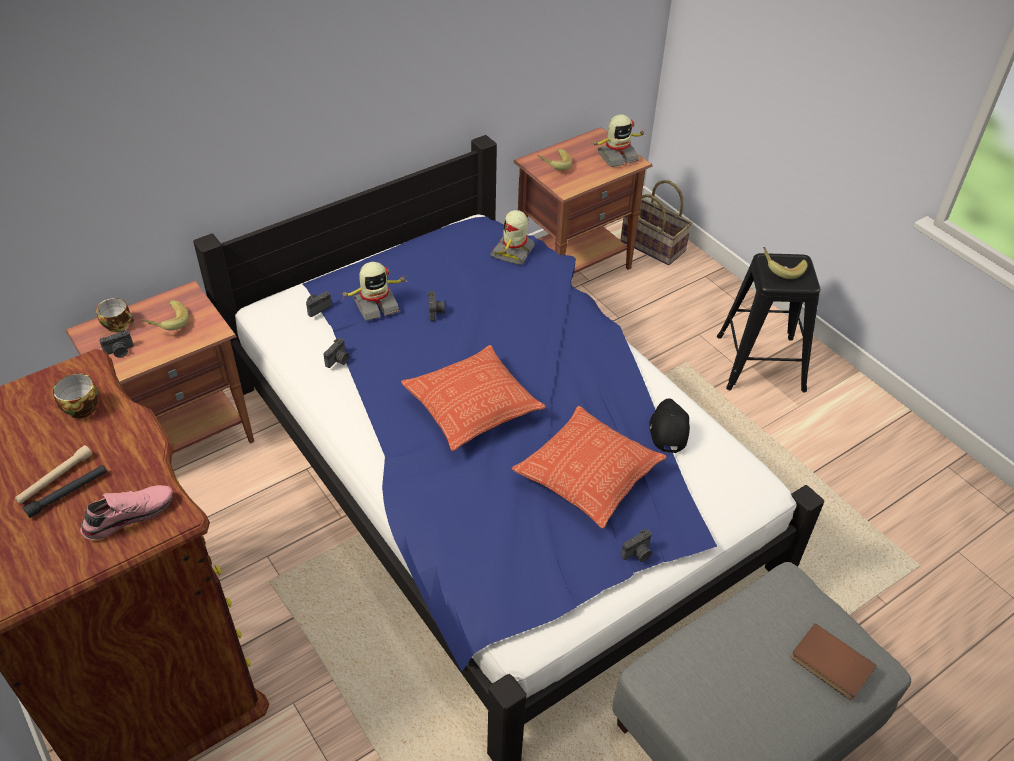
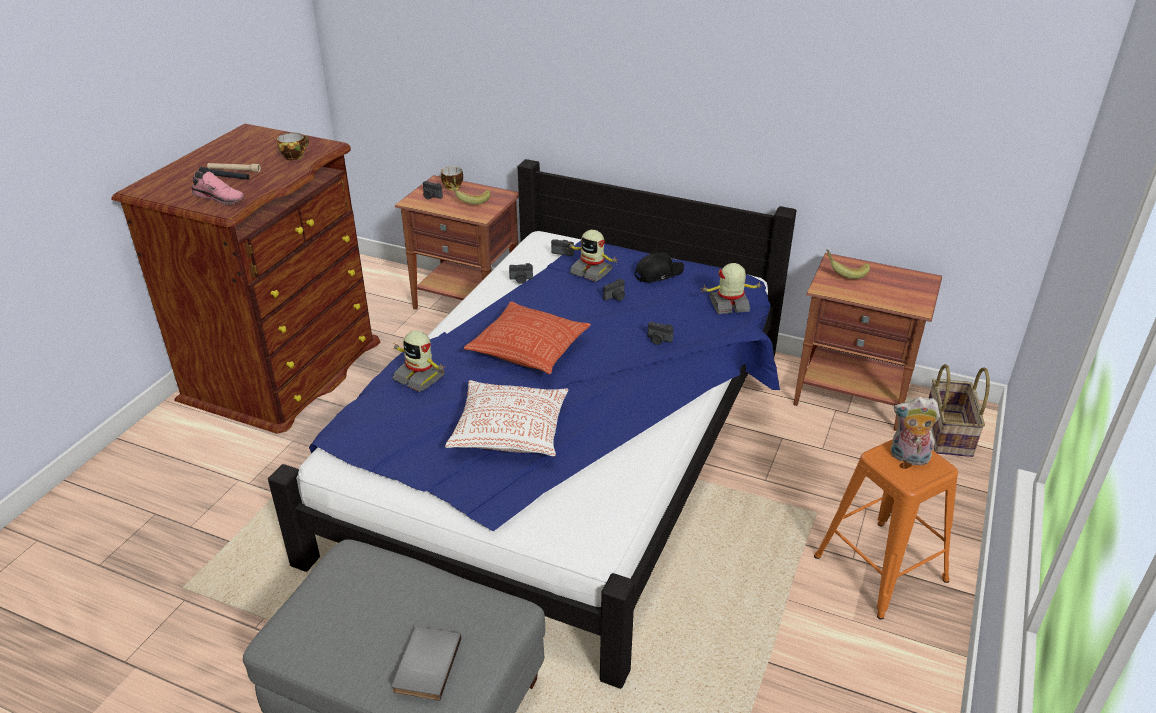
camera: 60 degrees right, 10 degrees down
(588, 476) = (510, 432): orange pillow -> white pillow
(617, 156) = (911, 297): toy robot -> toy robot (420, 377)
(638, 554) = (445, 484): camera -> camera (658, 340)
(668, 429) = (606, 458): black cap -> black cap (658, 273)
(761, 363) = (880, 569): black stool -> orange stool
(781, 269) = (908, 458): banana -> plush toy
(830, 665) = (424, 664): brown book -> grey book

